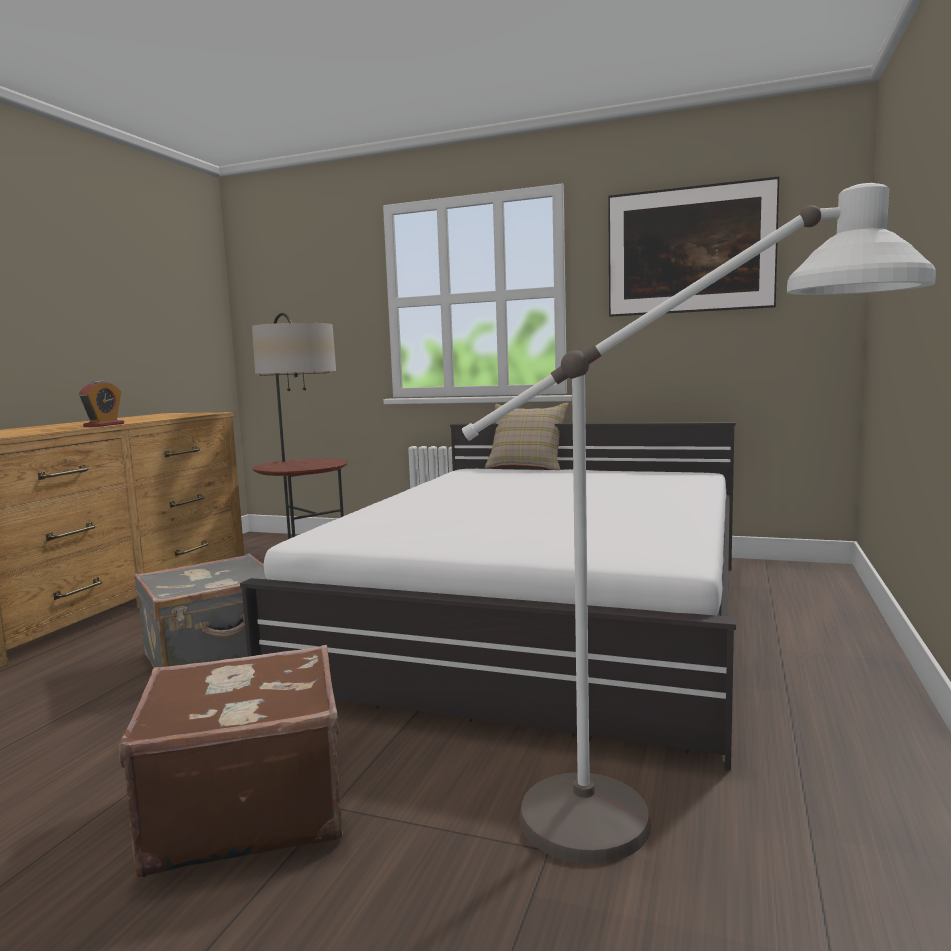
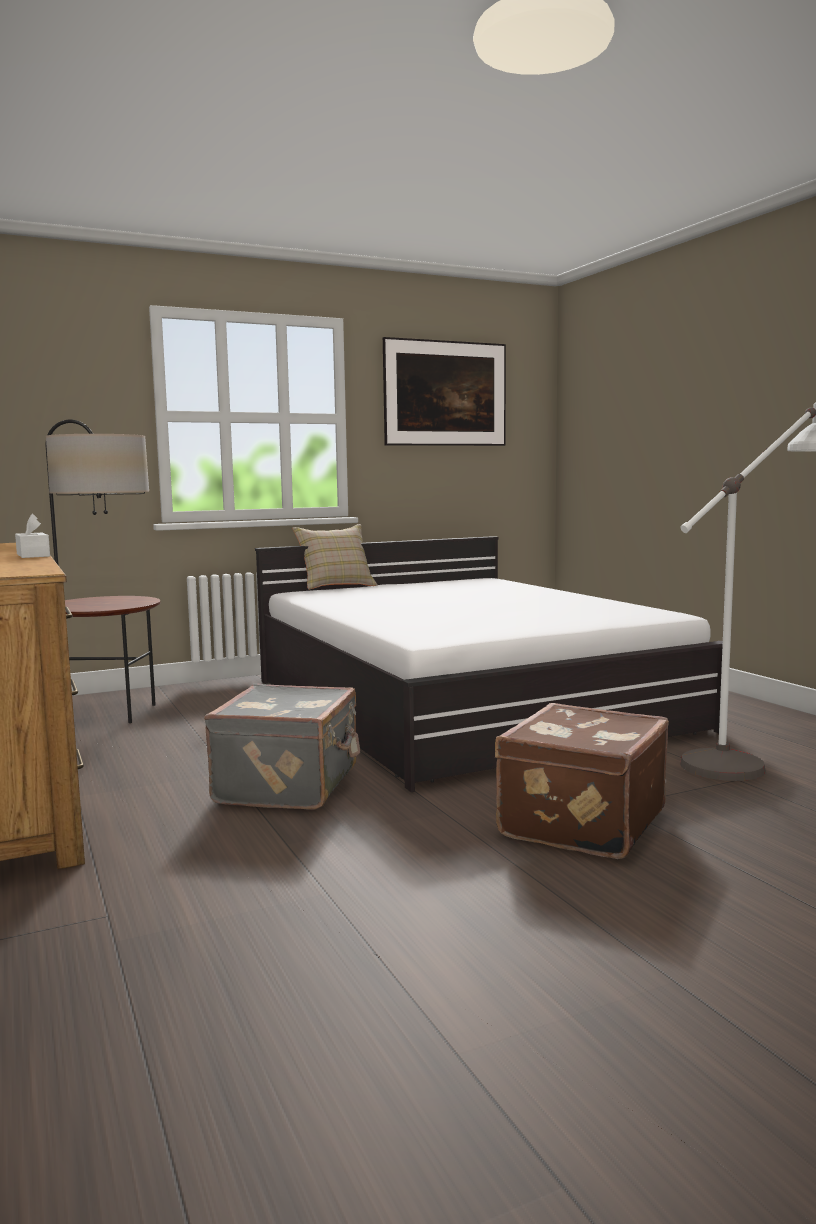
camera: 45 degrees left, 0 degrees up
(104, 425) = (33, 555): alarm clock -> white tissue box

